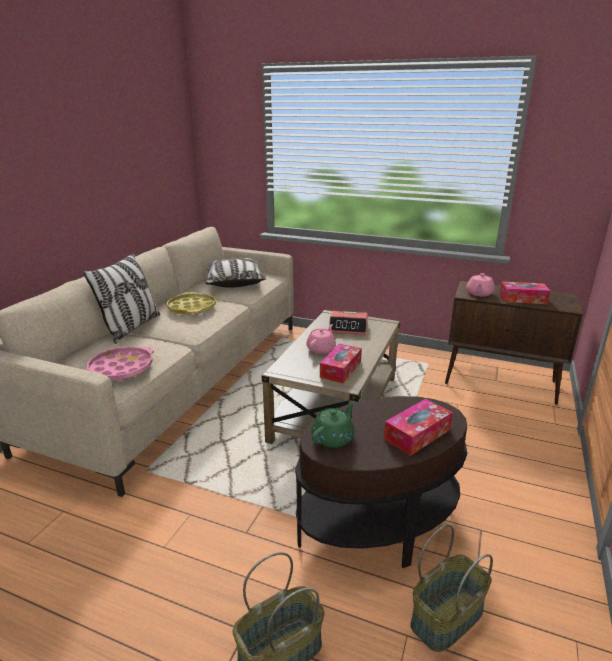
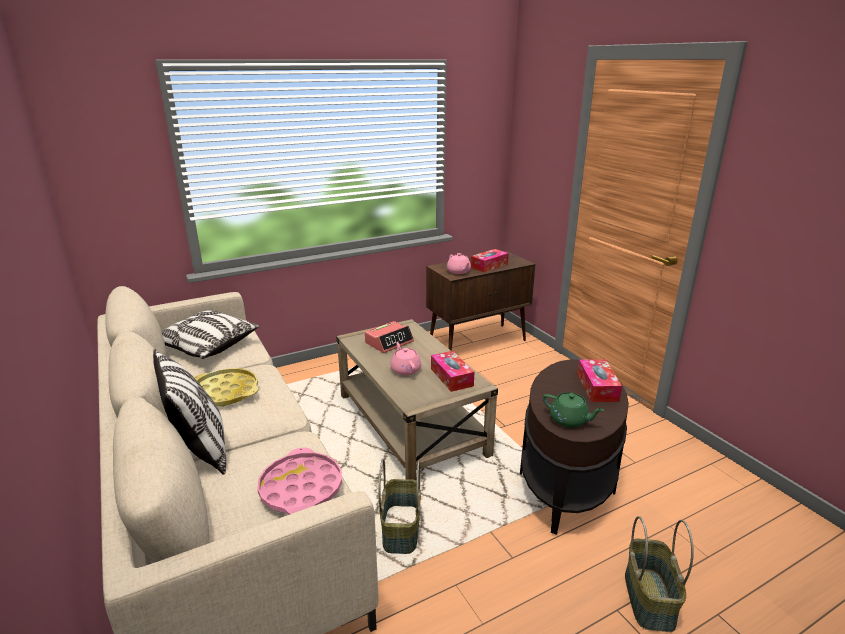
camera: 50 degrees left, 0 degrees up
(333, 437) = (569, 420): green teapot -> green teapot turned 135 degrees clockwise
(446, 616) = (666, 500): basket -> basket (400, 529)

